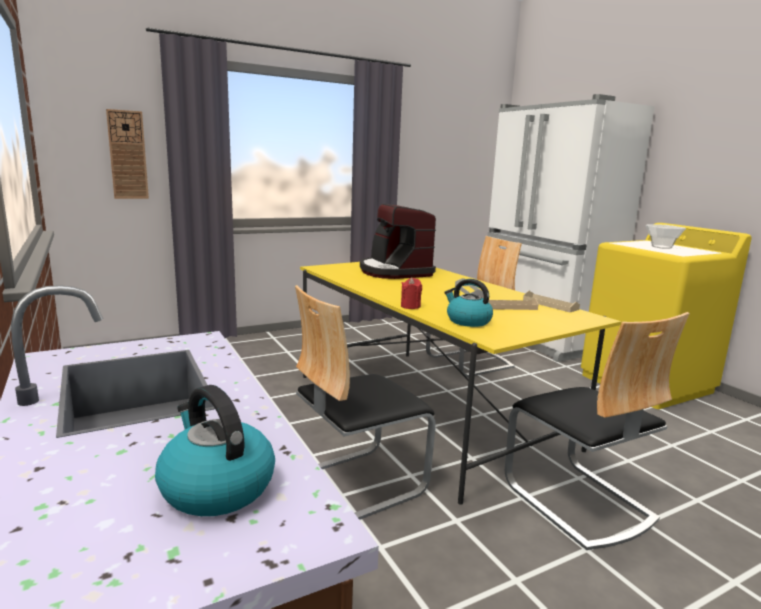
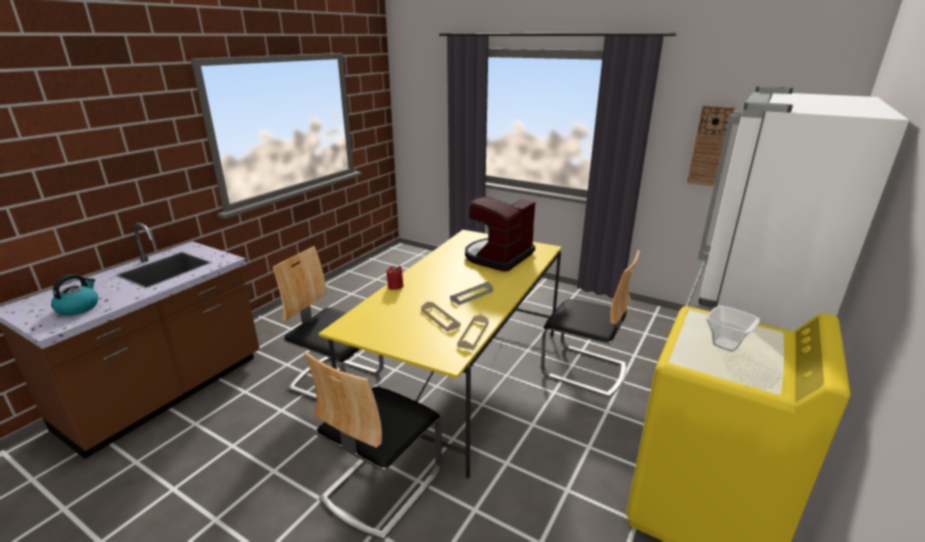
camera: 60 degrees right, 10 degrees up
(128, 155) = (433, 122): wall clock -> wall clock (710, 146)
(467, 321) = (378, 312): kettle -> none

